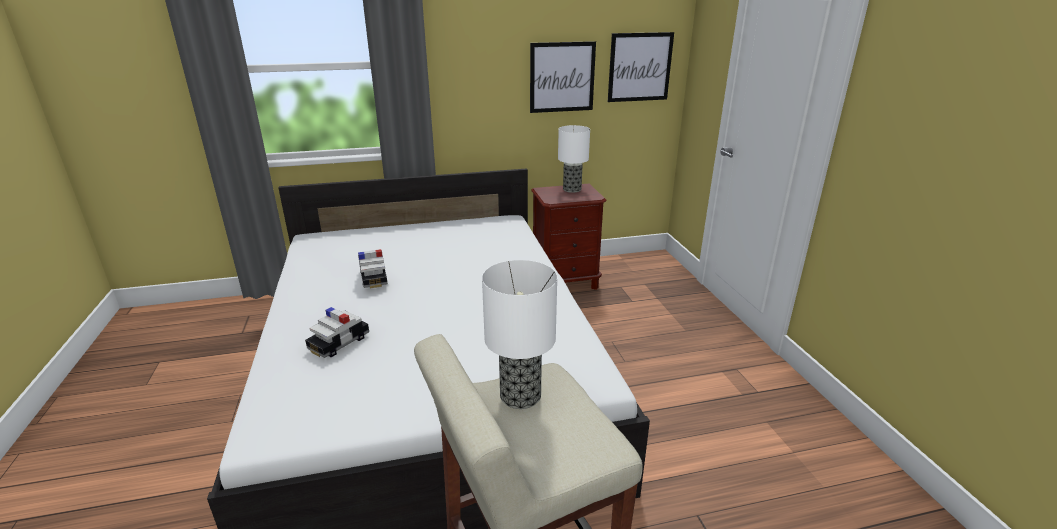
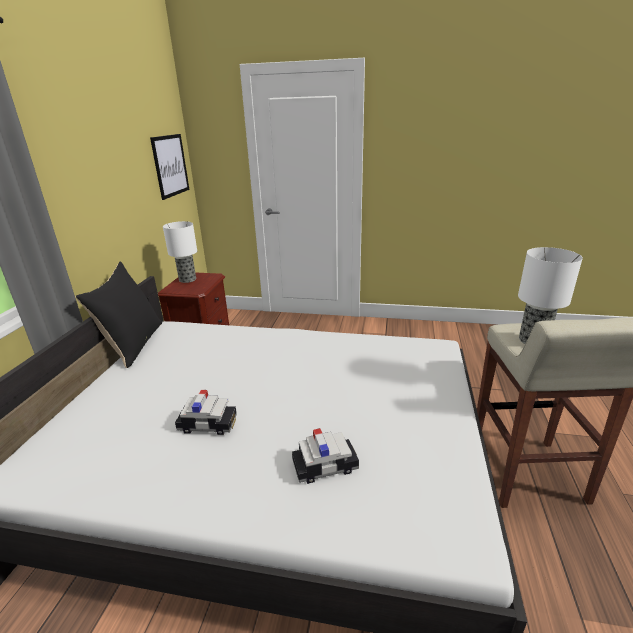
camera: 65 degrees left, 0 degrees up
(339, 343) = (325, 466): toy car -> toy car turned 75 degrees counterclockwise
(471, 217) = (134, 344): none -> black pillow
(562, 77) = (132, 183): picture -> none

